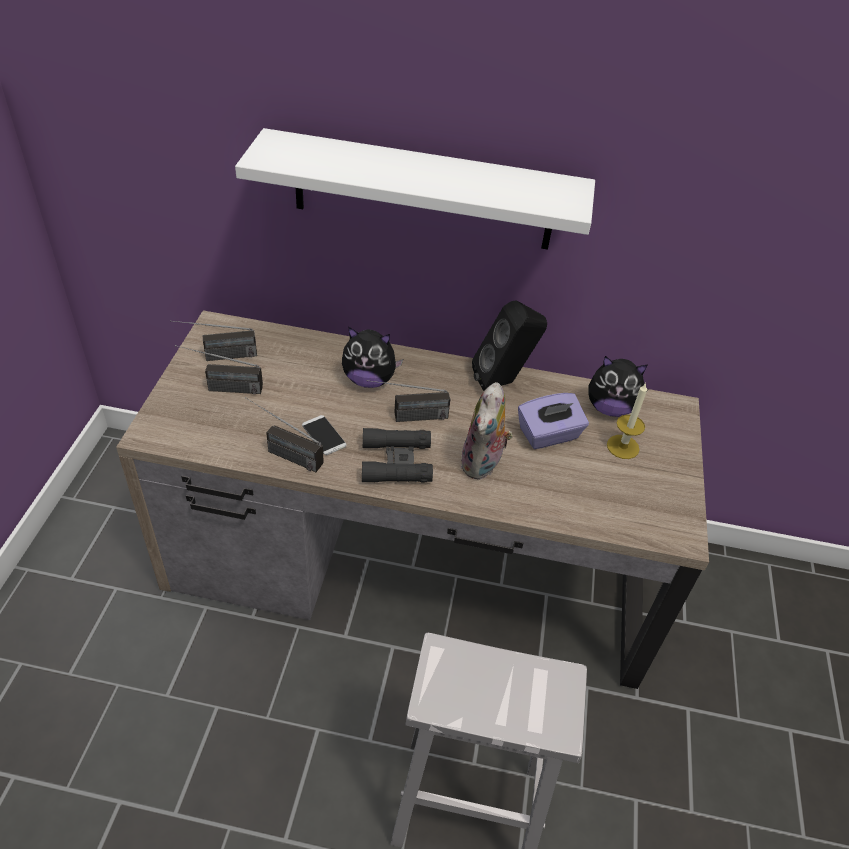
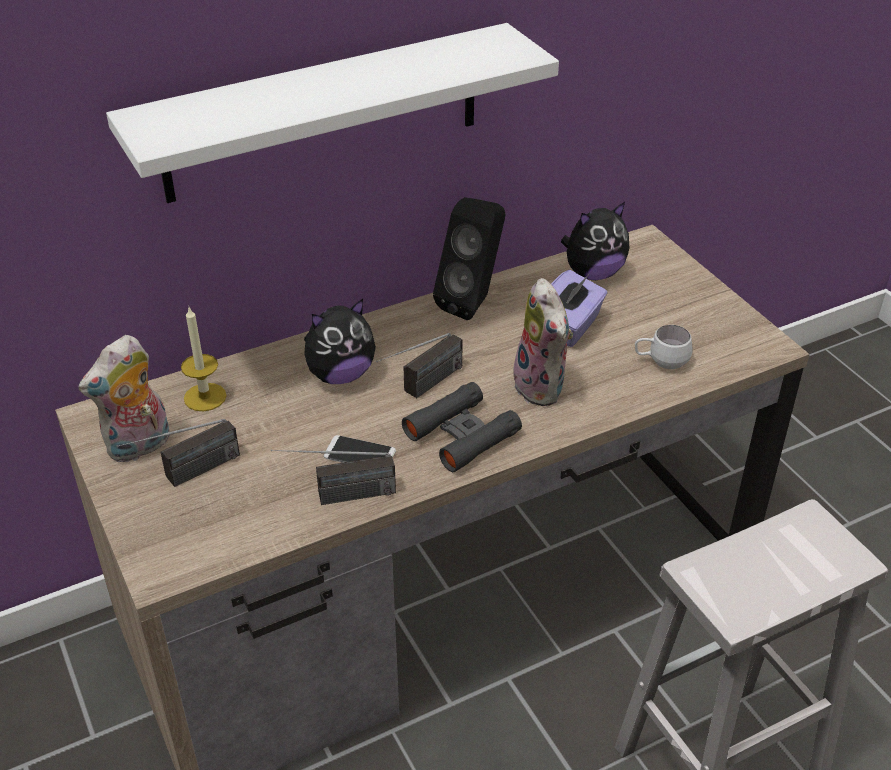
camera: 35 degrees left, 5 degrees down
(217, 357) = (139, 447): radio -> plush toy
(585, 497) = (661, 362): none -> white mug
(623, 447) = (641, 301): candle -> candle (205, 397)

